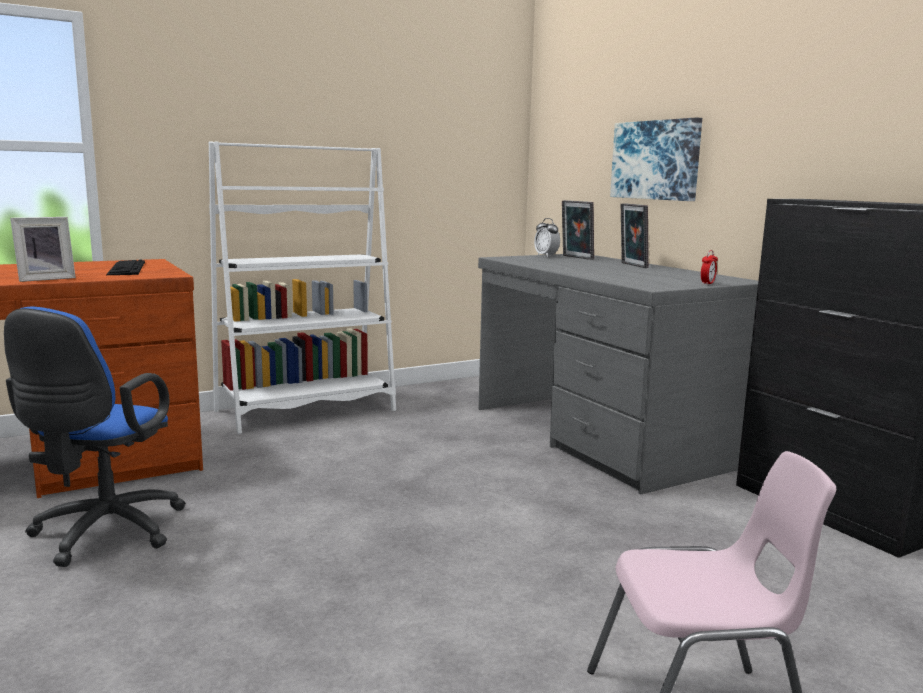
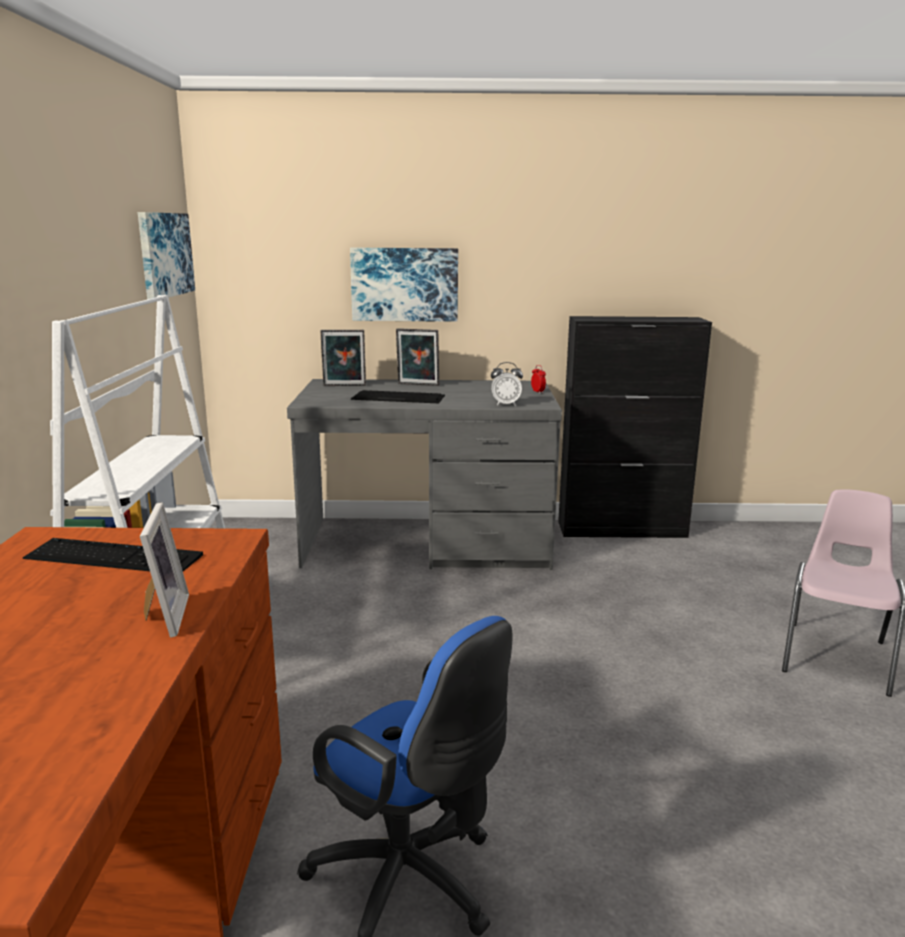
camera: 60 degrees left, 5 degrees up
(469, 131) = (164, 254): none -> picture
(546, 256) = (318, 390): alarm clock -> alarm clock (505, 404)
(573, 266) = (399, 397): none -> keyboard

